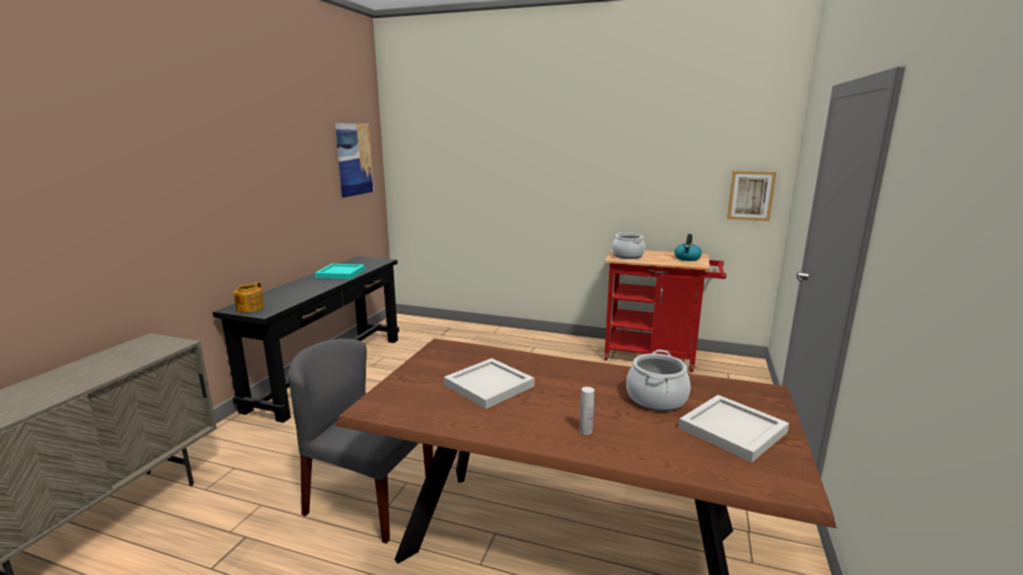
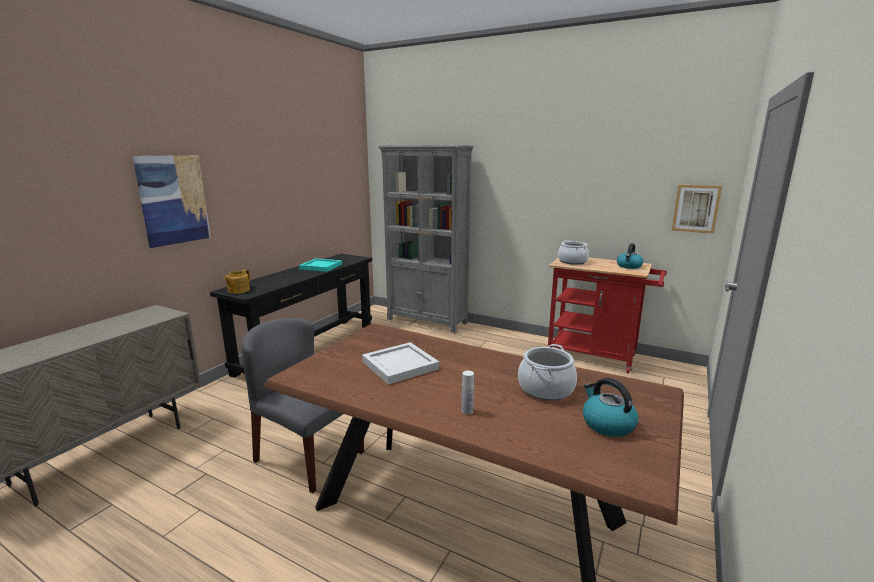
camera: 10 degrees right, 0 degrees up
(354, 159) = (341, 171): picture -> picture (173, 200)
(462, 329) = (427, 321): none -> grey bookcase
(733, 431) = (607, 424): white tray -> kettle

